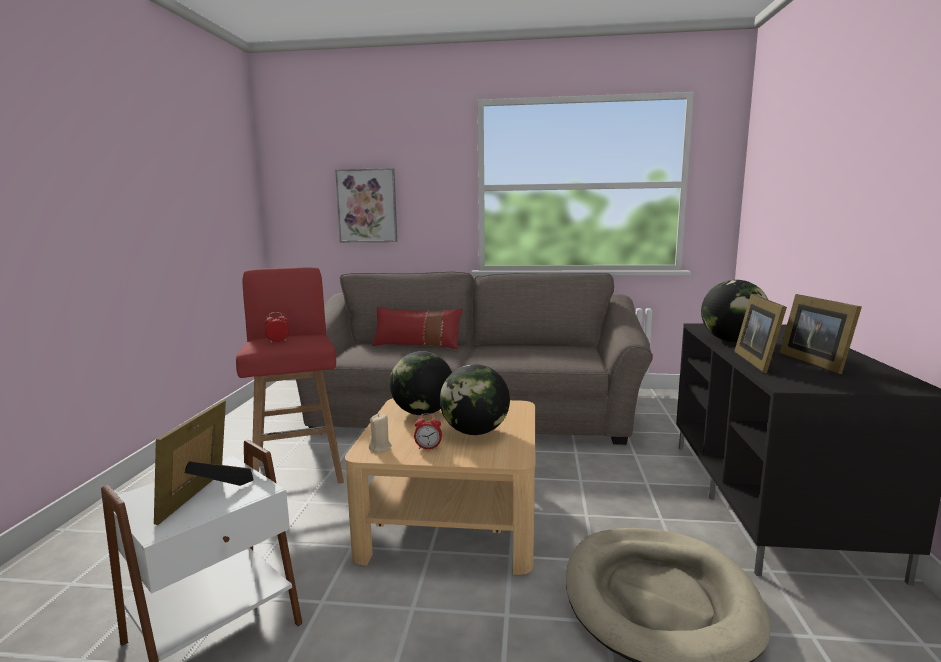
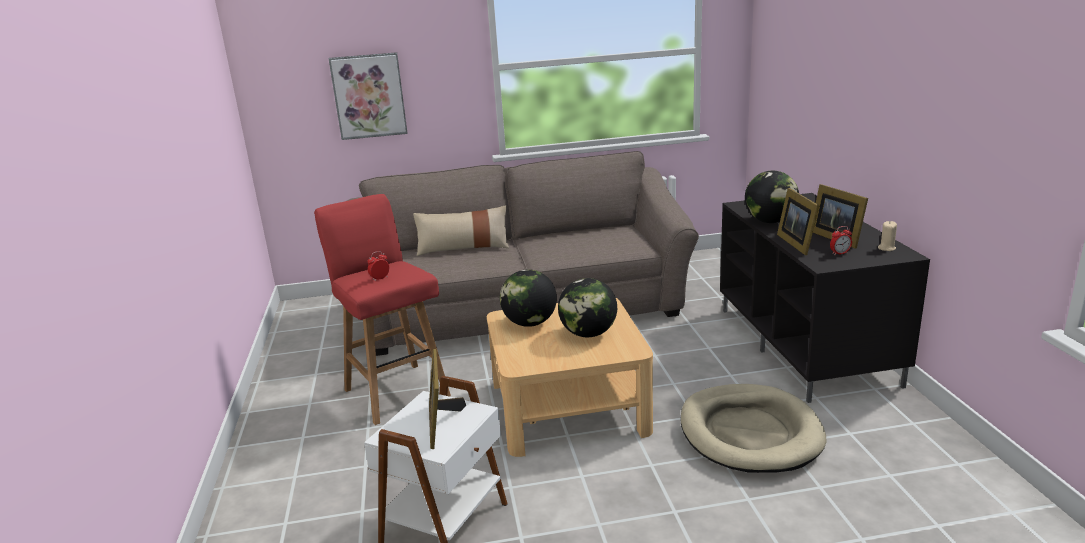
camera: 15 degrees left, 10 degrees up
(380, 448) = (523, 361): beige candle -> beige candle (886, 248)
(417, 345) = (463, 248): red pillow -> beige pillow
(428, 448) = (562, 354): alarm clock -> alarm clock (840, 253)

